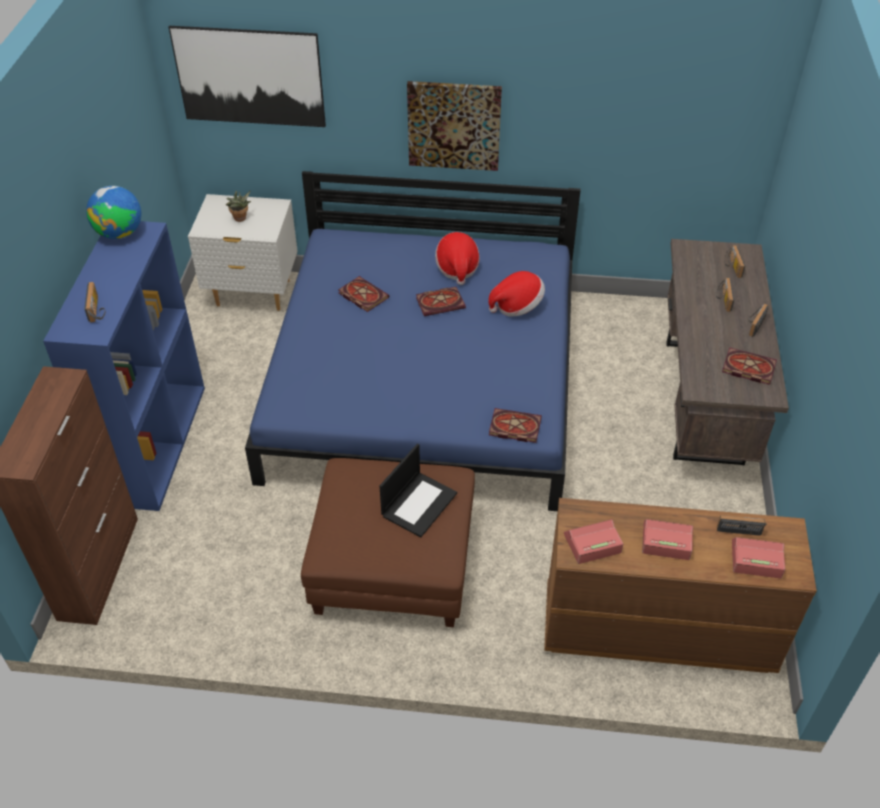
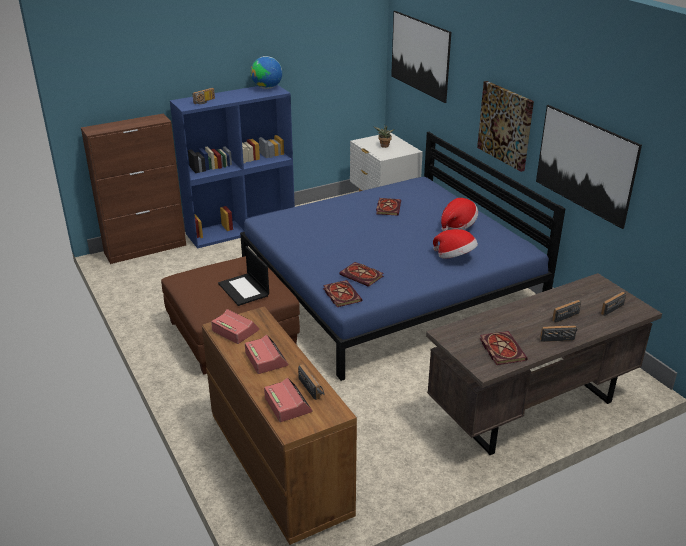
camera: 55 degrees right, 15 degrees down
(419, 503) = (244, 290): laptop -> laptop turned 60 degrees clockwise
(441, 302) = (418, 232): book -> book (362, 276)
(597, 134) = (585, 164): none -> picture

